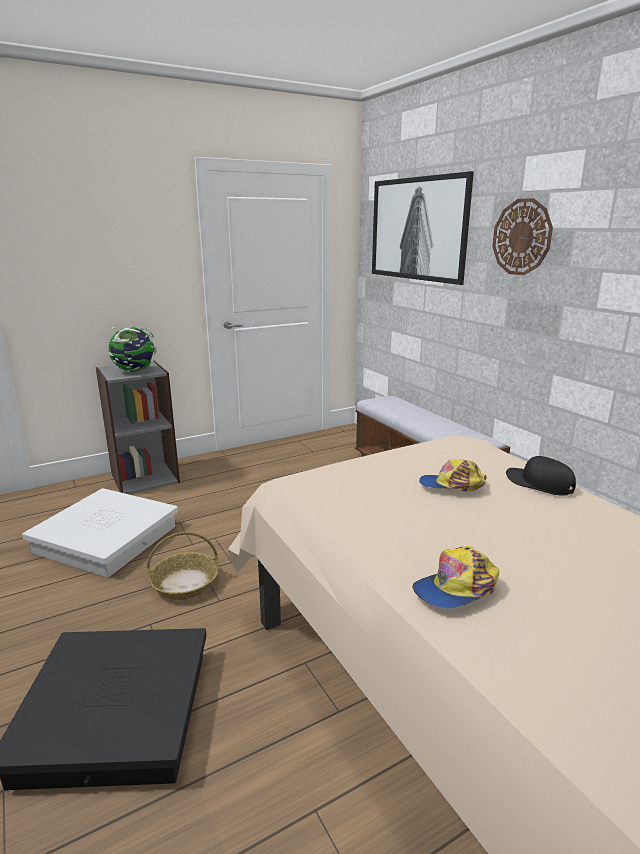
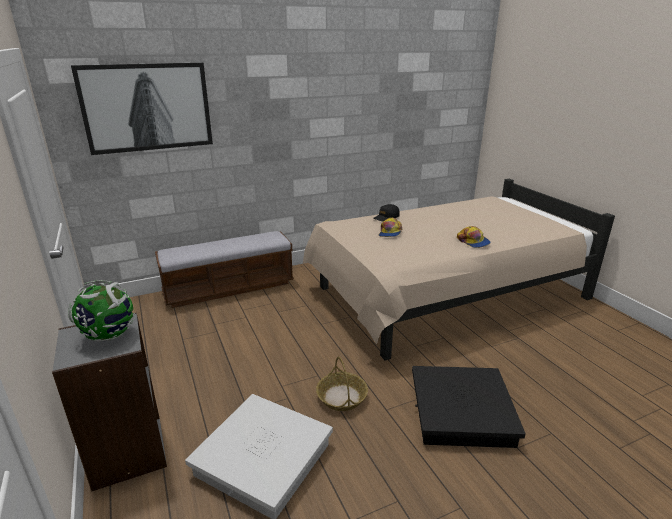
camera: 85 degrees left, 5 degrees up
(522, 237) = (256, 106): wall clock -> none

